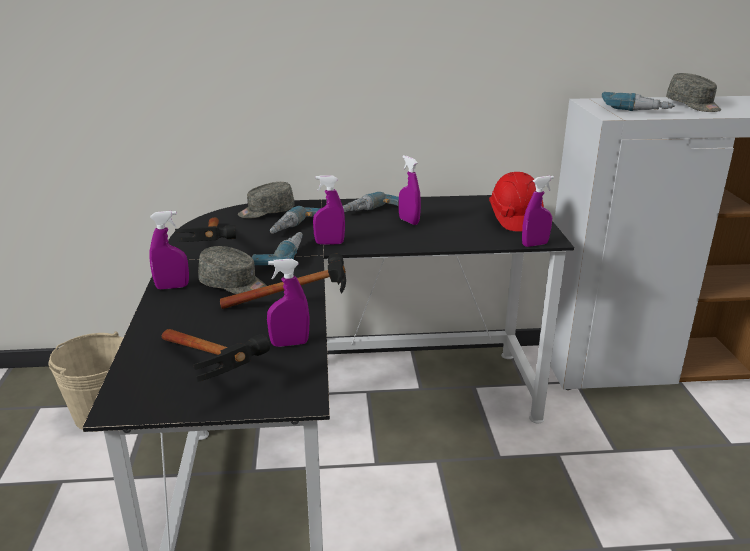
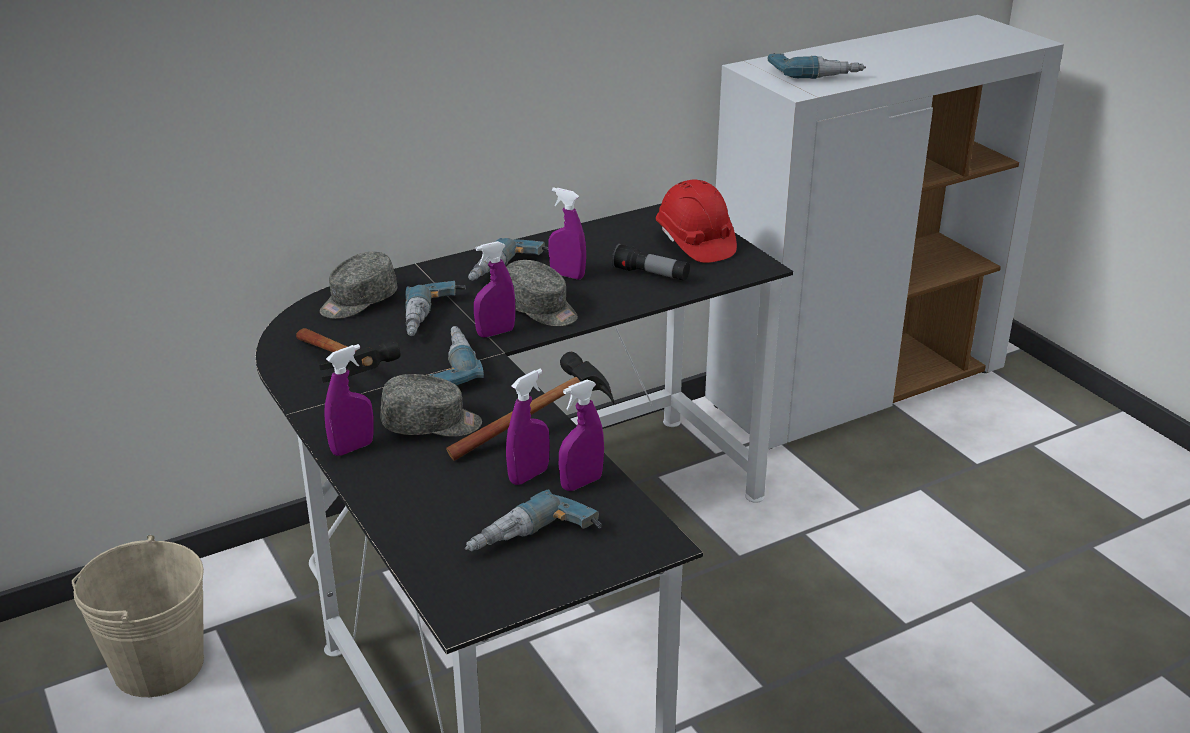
camera: 25 degrees left, 5 degrees up
(216, 374) = (534, 544): hammer -> power drill
(466, 231) = (651, 274): none -> flashlight
(535, 244) = (747, 277): purple spray bottle -> purple spray bottle (529, 476)
(693, 105) = (873, 57): grey cap -> grey cap (540, 310)

